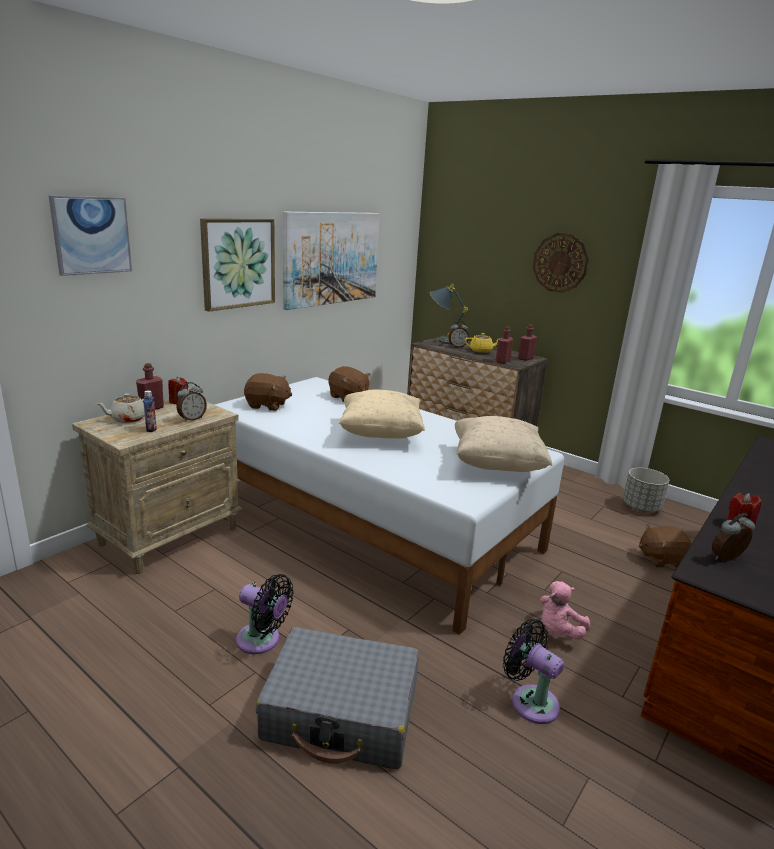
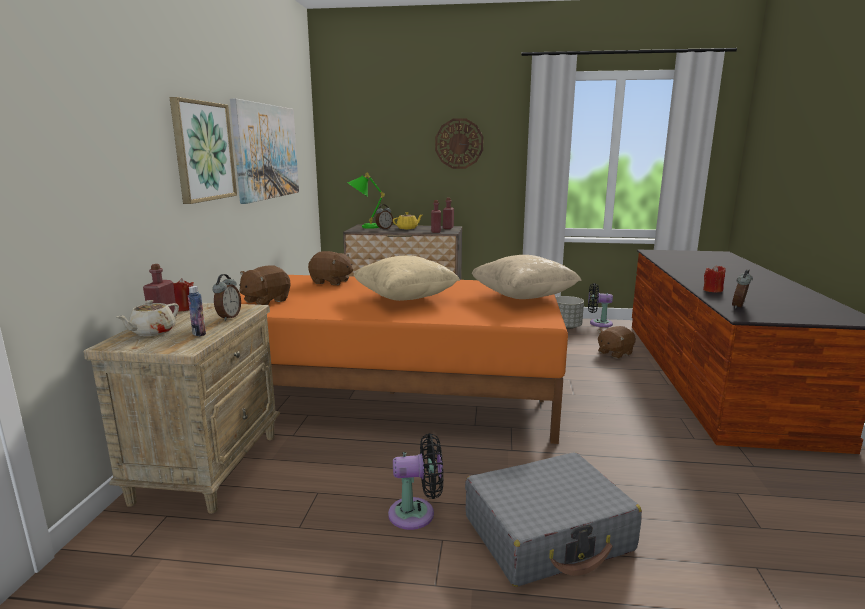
camera: 30 degrees left, 5 degrees down
(91, 235) = (75, 105): picture -> none
(267, 405) = (265, 301): brown plush toy -> brown plush toy turned 150 degrees clockwise
(369, 521) = (393, 392): white bed -> orange bed
(441, 341) = (364, 227): grey table lamp -> green table lamp
(530, 701) = (652, 465): black fan -> black fan (598, 323)
(558, 632) = (614, 417): pink plush toy -> none

